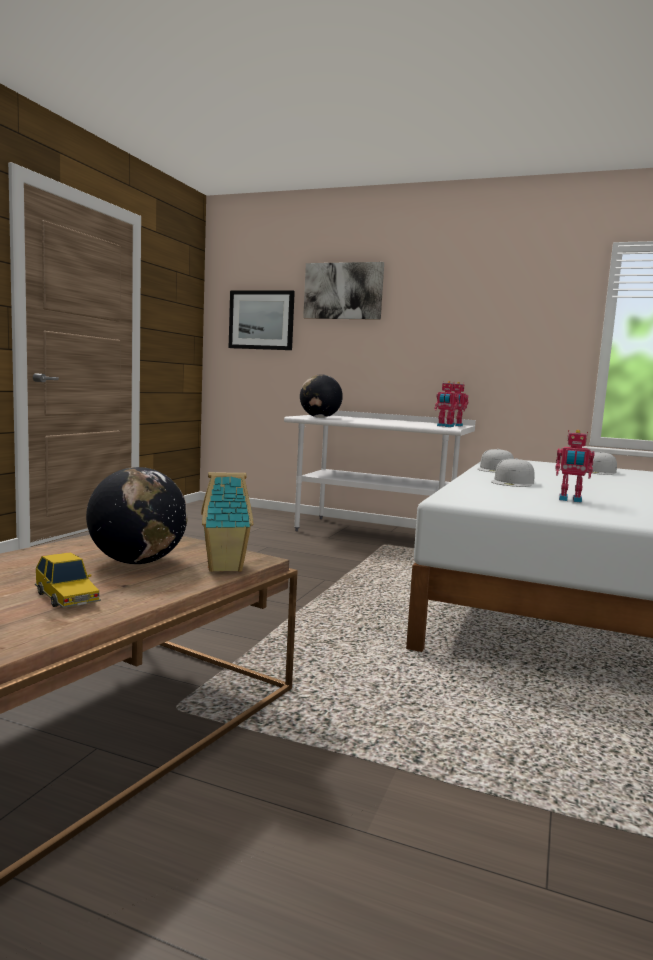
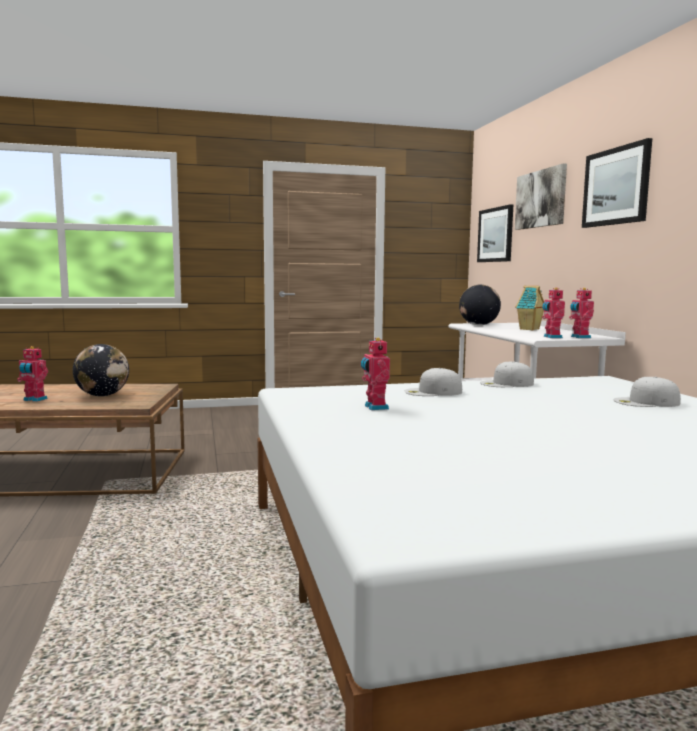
camera: 55 degrees right, 0 degrees up
(67, 597) = (34, 400): toy car -> toy robot
(226, 567) = (114, 404): toy house -> toy house (530, 329)
(454, 294) = (616, 186): none -> picture

